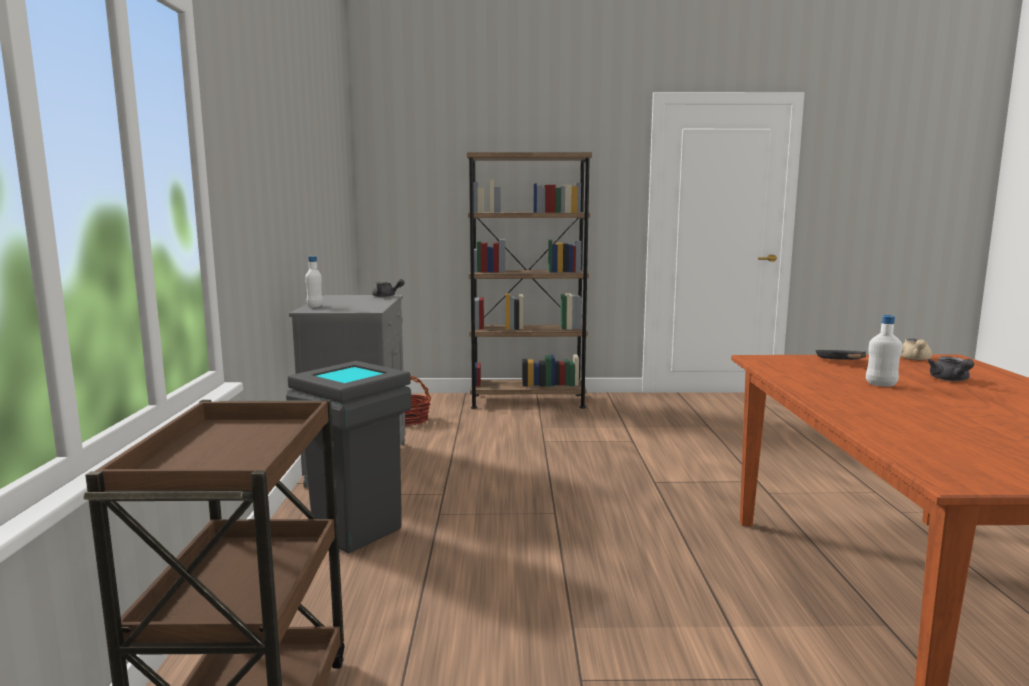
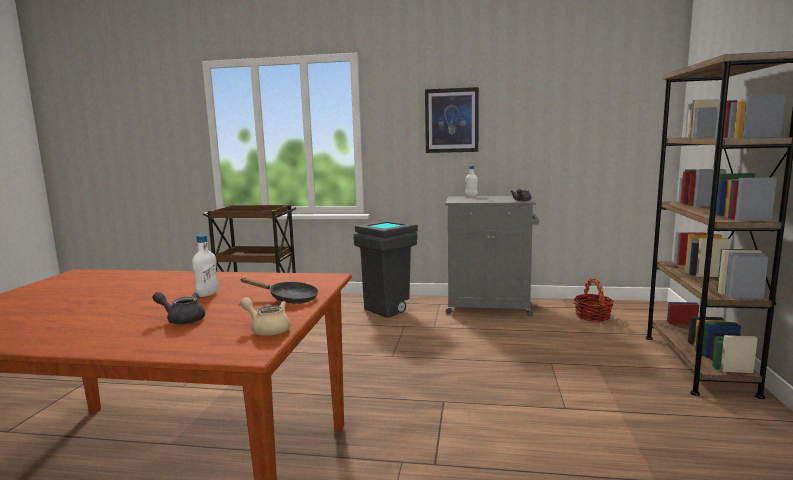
camera: 100 degrees right, 0 degrees up
(274, 179) = (451, 120): none -> picture

